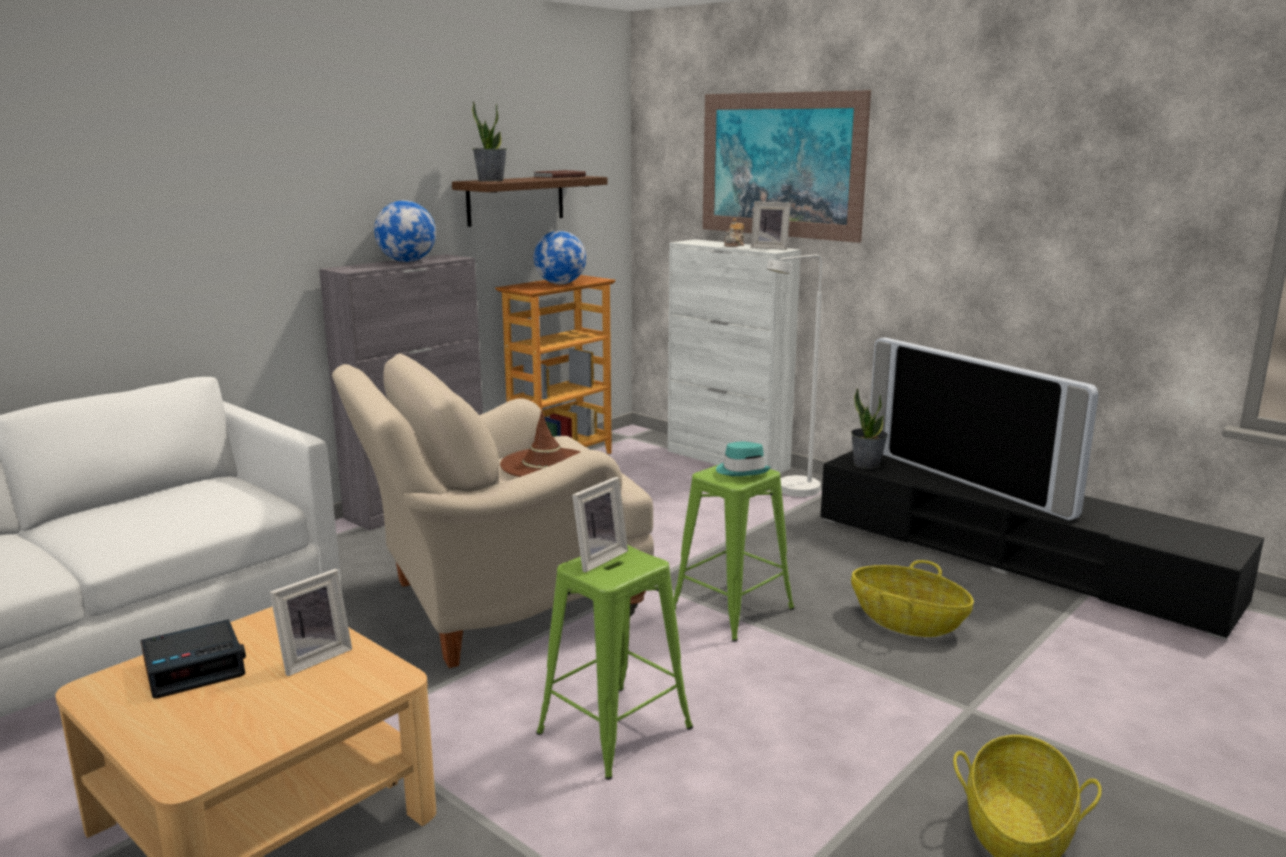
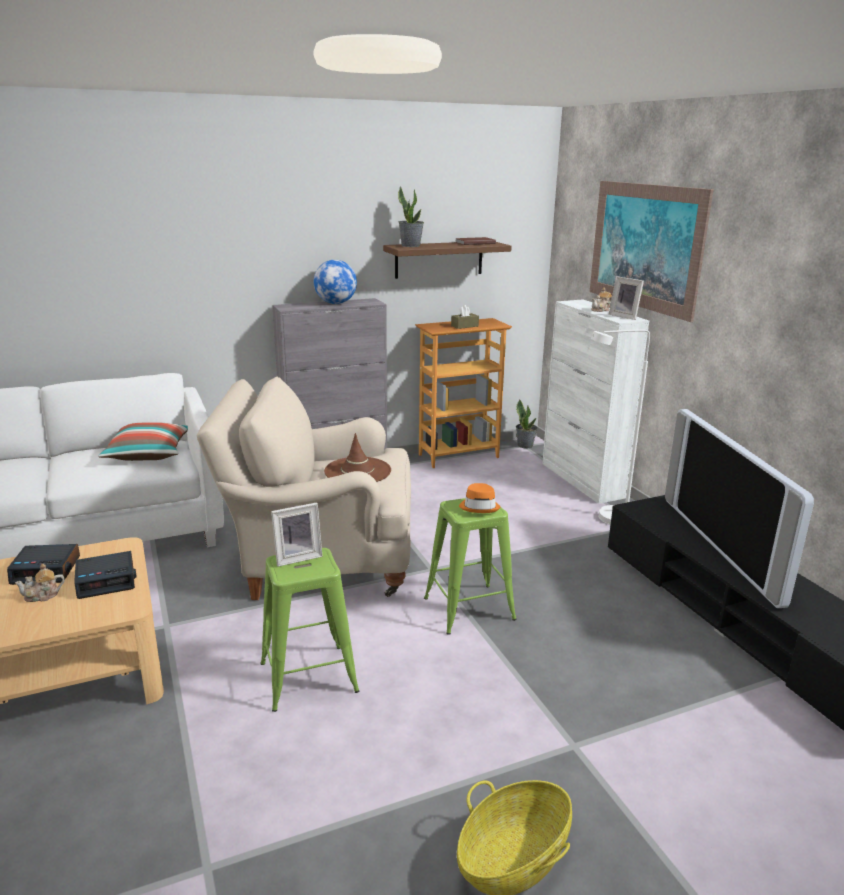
camera: 25 degrees right, 5 degrees up
(207, 496) = (148, 453): none -> pillow
(230, 699) = (42, 596): none -> teapot
(313, 657) = (107, 580): picture frame -> alarm clock
(560, 284) = (464, 326): globe -> brown tissue box
(742, 471) = (479, 507): turquoise hat -> orange hat
(866, 464) = (648, 513): potted plant -> potted plant (525, 445)
(907, 621) = (595, 656): basket -> none

